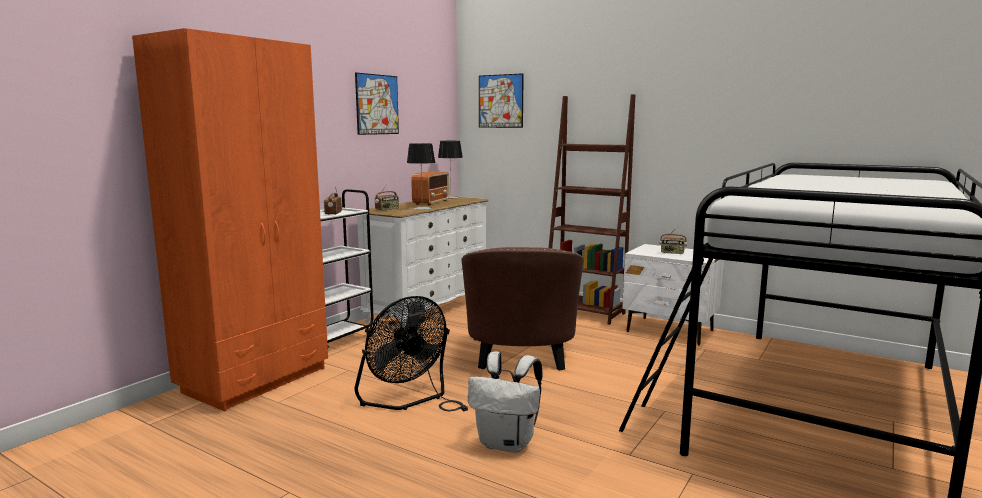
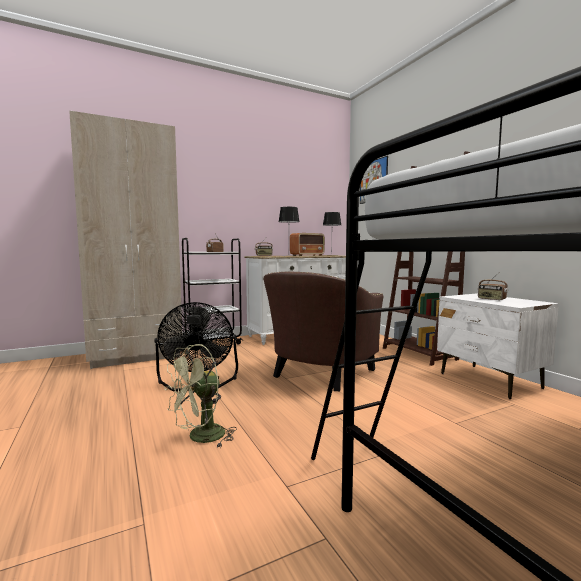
camera: 30 degrees right, 5 degrees down
(256, 379) = (136, 356): orange wardrobe -> beige wardrobe
(377, 104) = (270, 184): picture -> none
(507, 443) = (200, 438): white backpack -> green fan

